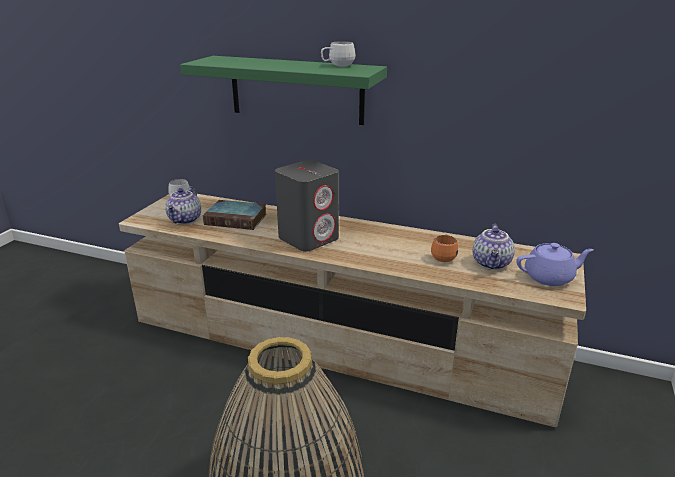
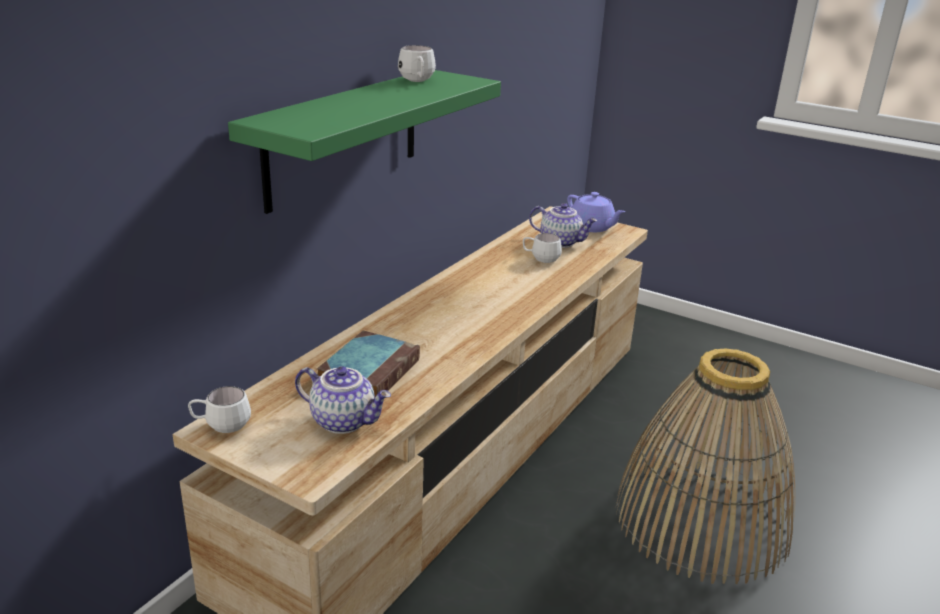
camera: 80 degrees left, 0 degrees up
(309, 238) = (464, 323): grey speaker -> none
(443, 257) = (540, 259): orange mug -> white mug
(550, 277) = (592, 227): purple teapot -> purple teapot turned 135 degrees clockwise

